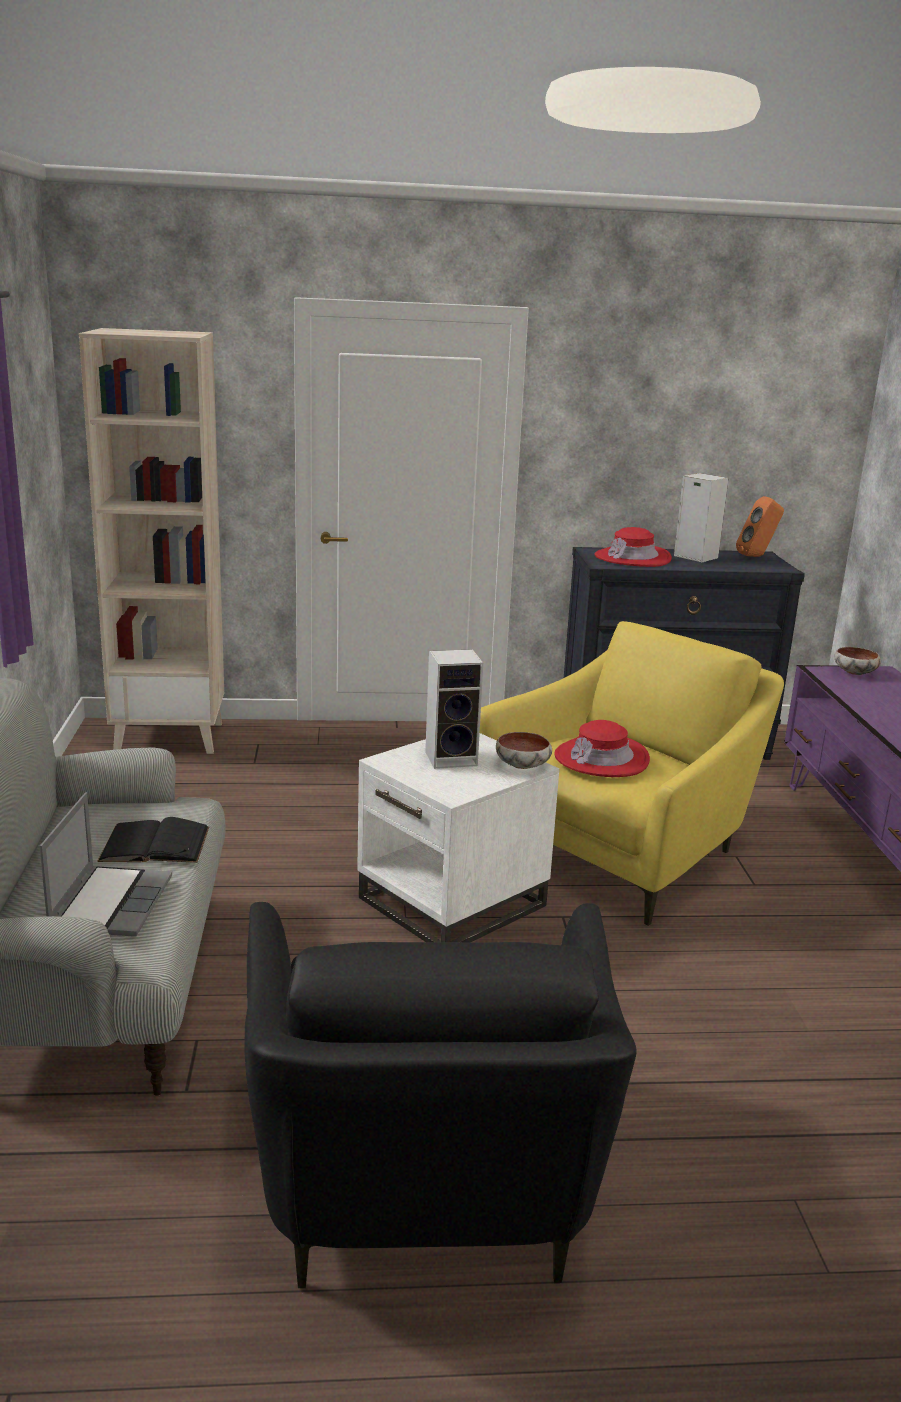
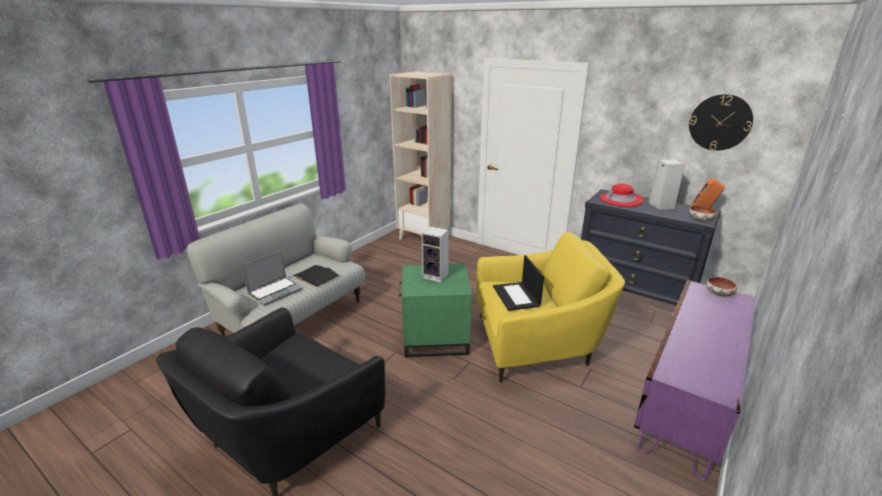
camera: 40 degrees right, 5 degrees up
(453, 902) = (435, 338): white side table -> green side table
(523, 766) = (458, 288): bowl -> bowl (700, 220)
(601, 758) = (516, 296): red hat -> laptop
(754, 405) = (720, 122): none -> wall clock

